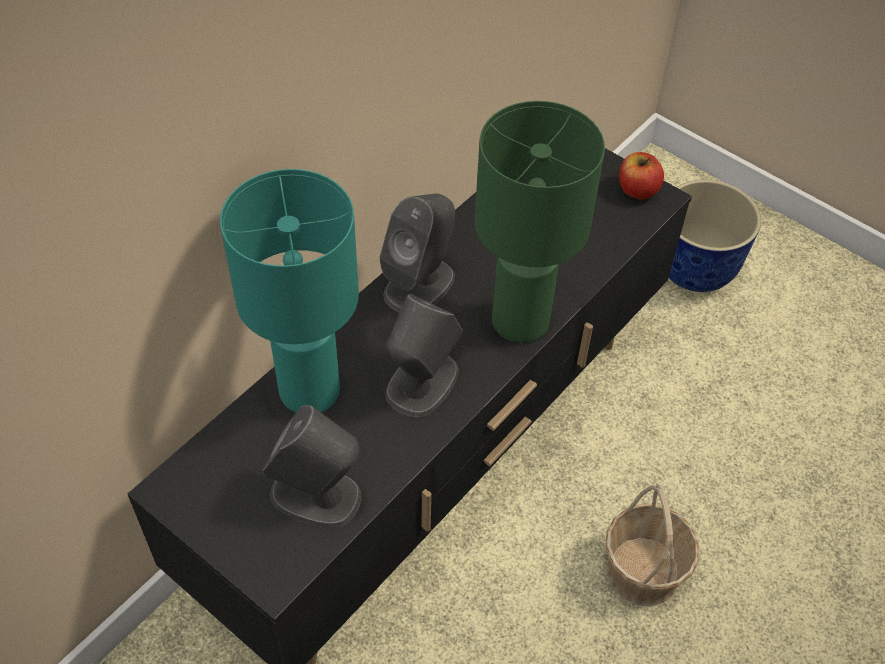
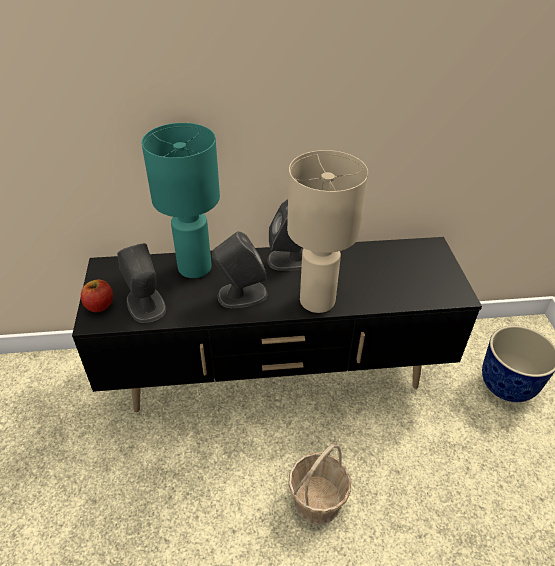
camera: 45 degrees right, 10 degrees down
(518, 322) = (316, 300): green table lamp -> beige table lamp
(637, 190) = (452, 286): apple -> apple (99, 305)

